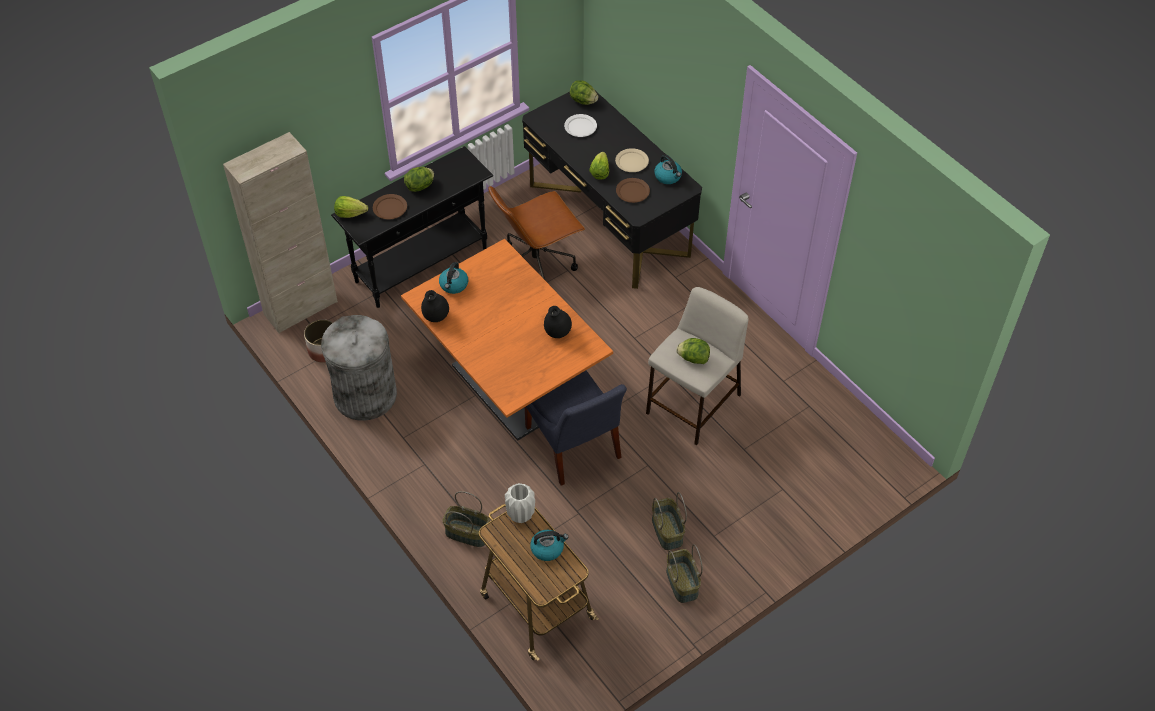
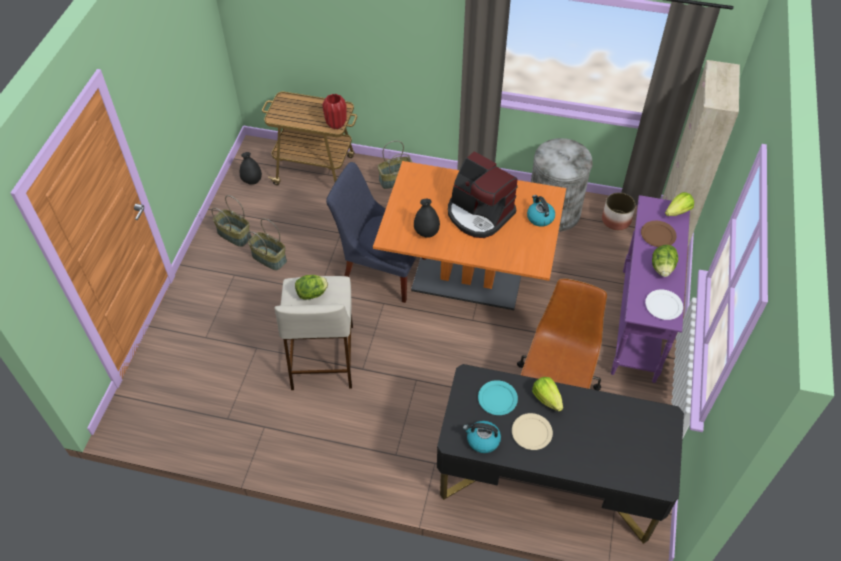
camera: 140 degrees right, 0 degrees up
(422, 265) = (637, 324): black console table -> purple console table
(436, 317) = (523, 189): black vase -> black vase (252, 181)
(498, 320) = (479, 214): none -> coffee machine
(521, 514) = (336, 124): white vase -> red vase
(548, 548) = (301, 118): kettle -> none
(580, 127) = (619, 438): white plate -> white plate (663, 305)
(583, 101) = (653, 473): lettuce -> none
(632, 191) = (497, 398): brown plate -> turquoise plate

